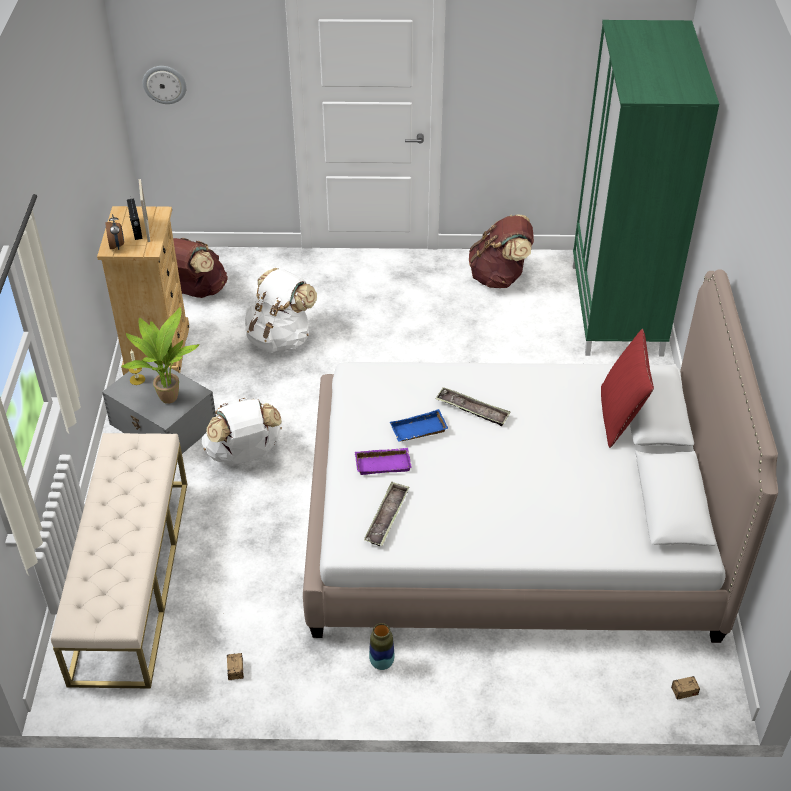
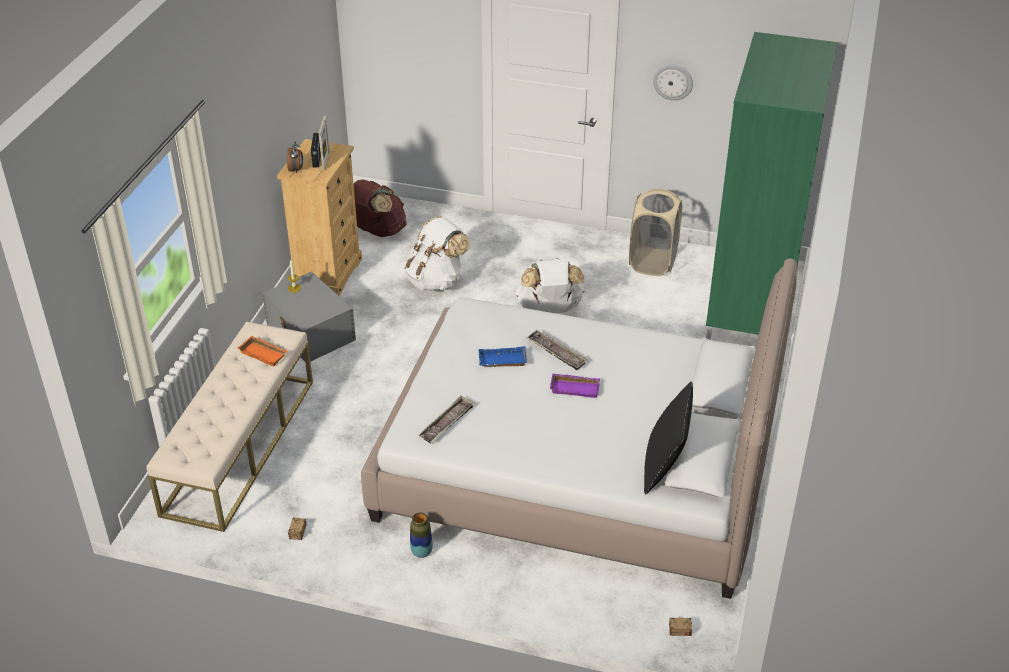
camera: 15 degrees right, 5 degrees down
(140, 469) = (264, 353): none -> orange tray
(164, 84) = (376, 44): wall clock -> wall clock (673, 81)
(167, 396) = (313, 305): potted plant -> none
(244, 454) = (369, 368): white backpack -> white backpack (549, 310)
(383, 463) = (461, 381): purple tray -> purple tray (575, 388)
(499, 277) = (653, 262): brown backpack -> beige laundry basket
(620, 417) = (687, 381): red pillow -> none
(637, 520) = (664, 466): none -> black pillow

